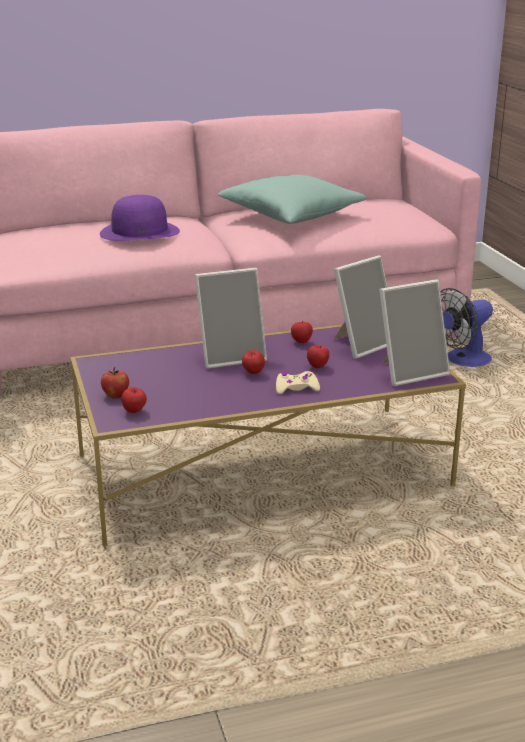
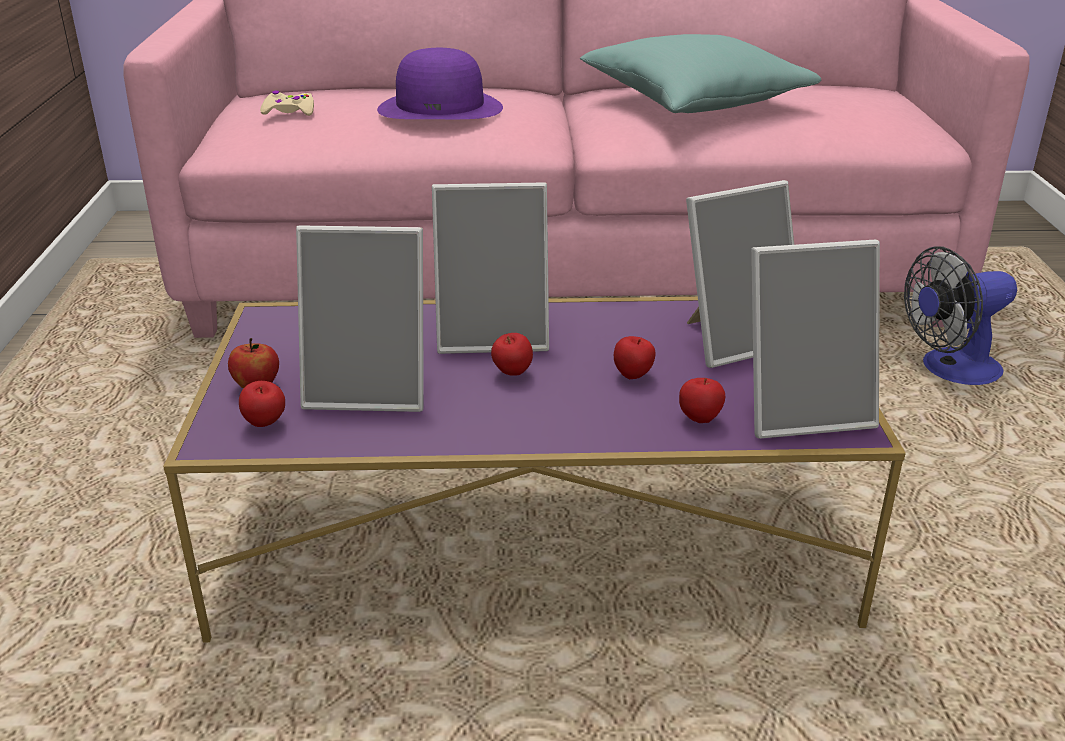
camera: 15 degrees right, 5 degrees up
(180, 389) = (370, 389): none -> picture frame
(296, 388) = (572, 416): beige game controller -> beige game controller (289, 111)
(301, 342) = (628, 322): apple -> apple (699, 419)

